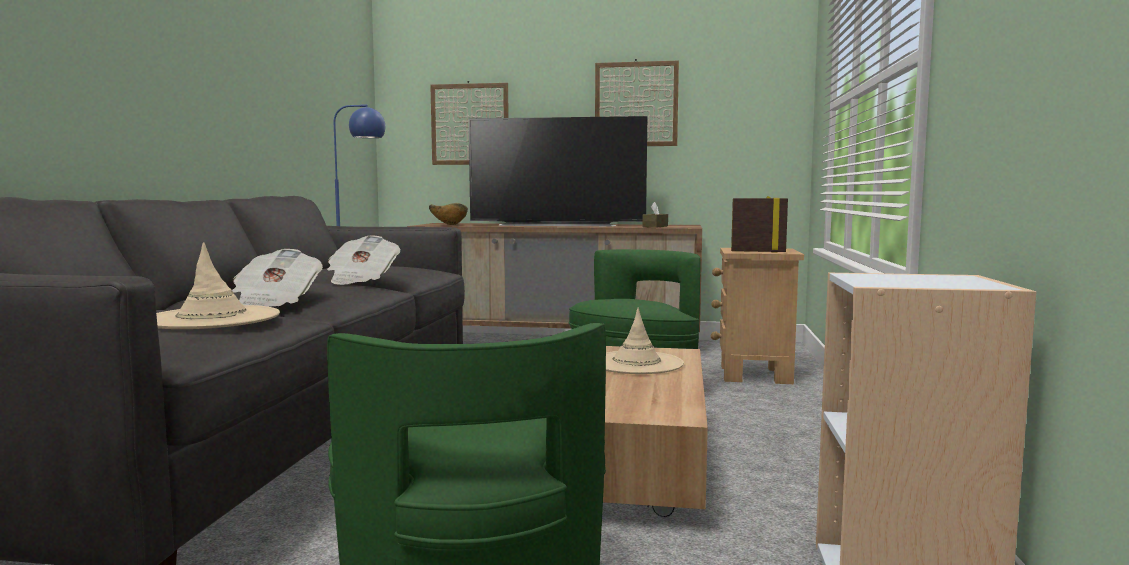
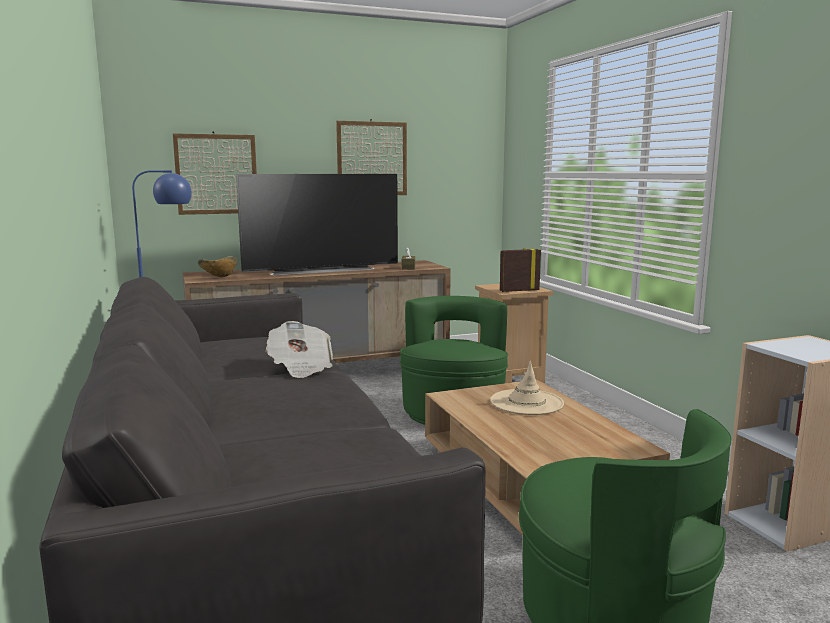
camera: 30 degrees left, 5 degrees up
(212, 319) = (342, 450): beige hat -> none
(275, 303) = (309, 414): newspaper -> none

